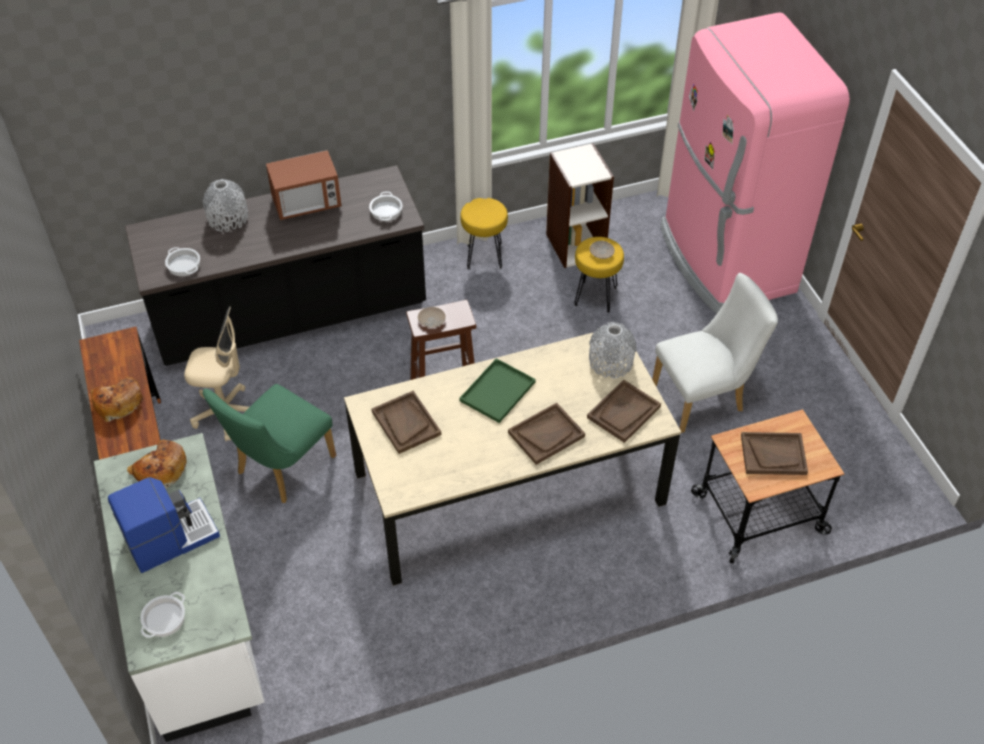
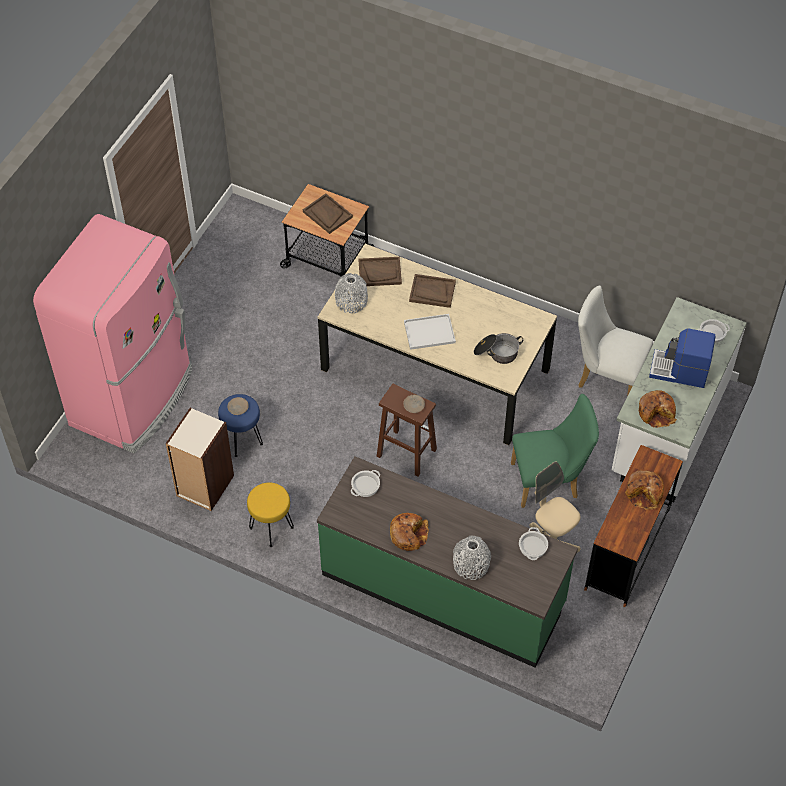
camera: 135 degrees left, 5 degrees up
(291, 314) = (443, 589): black counter -> green counter
(306, 203) = (408, 534): microwave -> bread
(406, 423) = (496, 353): brown tray -> cooking pot
(497, 390) = (428, 333): green tray -> white tray
(596, 296) = (242, 439): yellow stool -> blue stool
(704, 397) = (270, 332): white chair -> white chair (606, 377)

